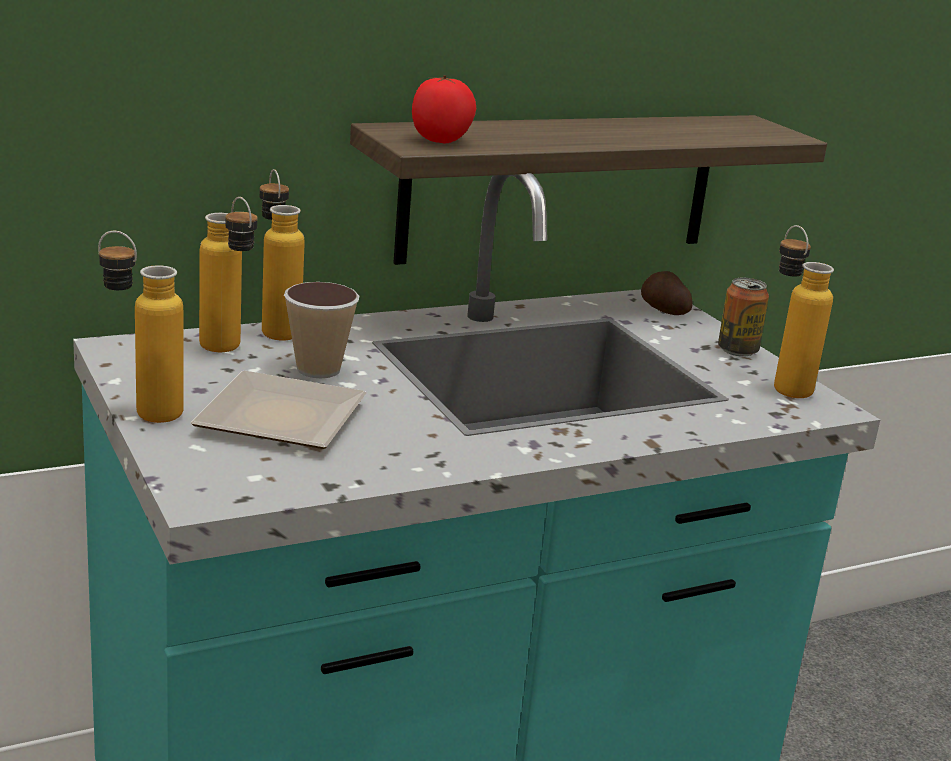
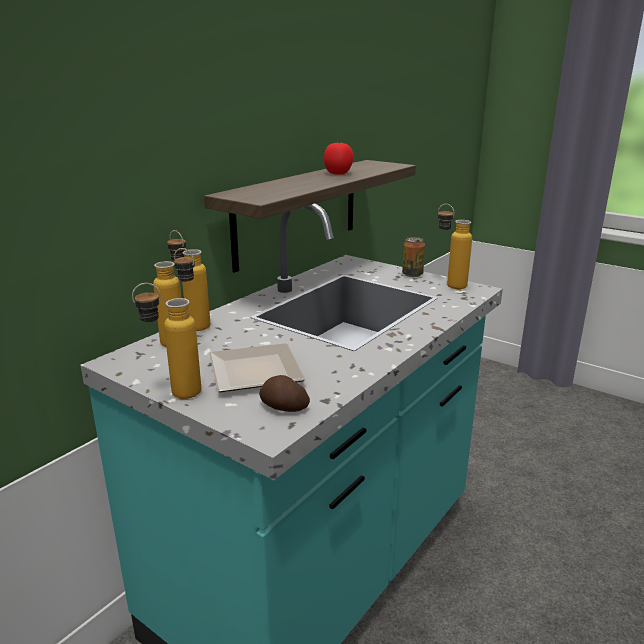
camera: 25 degrees left, 0 degrees up
(318, 369) = (241, 339): cup -> none
(441, 140) = (265, 194): tomato -> tomato (338, 173)
(663, 310) = (359, 265): potato -> potato (283, 408)

